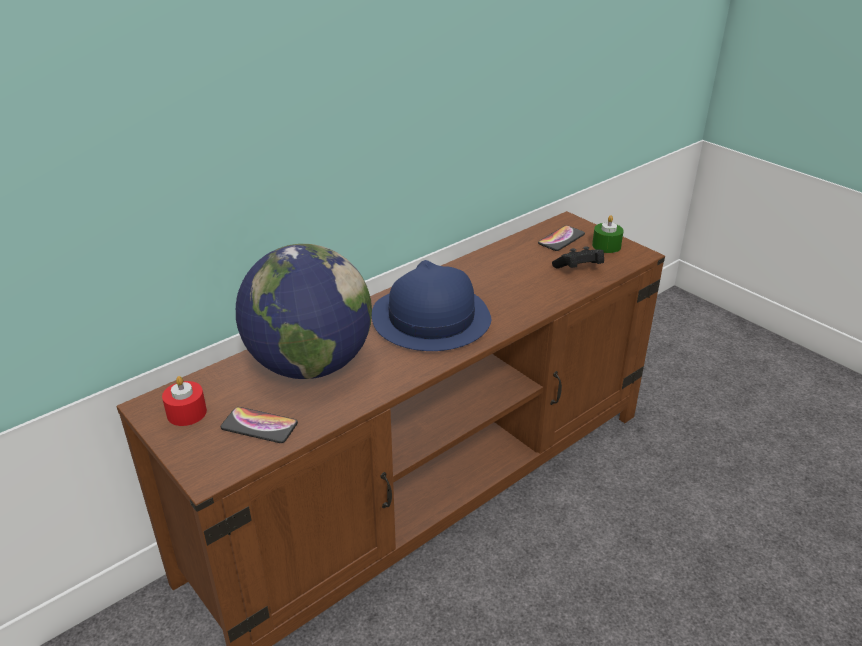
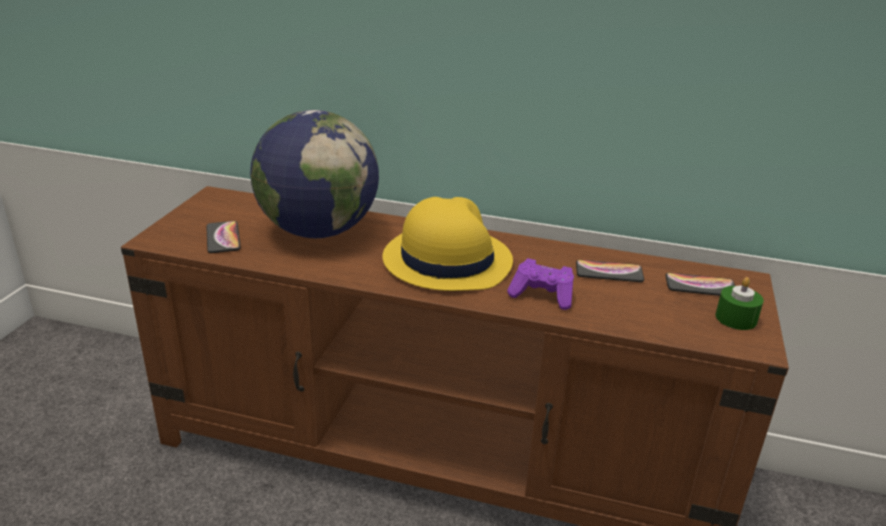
camera: 55 degrees right, 5 degrees down
(186, 413) = (217, 209): red candle -> none
(430, 319) = (446, 260): blue hat -> yellow hat
(514, 262) = (609, 272): none -> phone
(521, 300) = (542, 296): none -> purple game controller
(579, 269) = (655, 314): black game controller -> none

